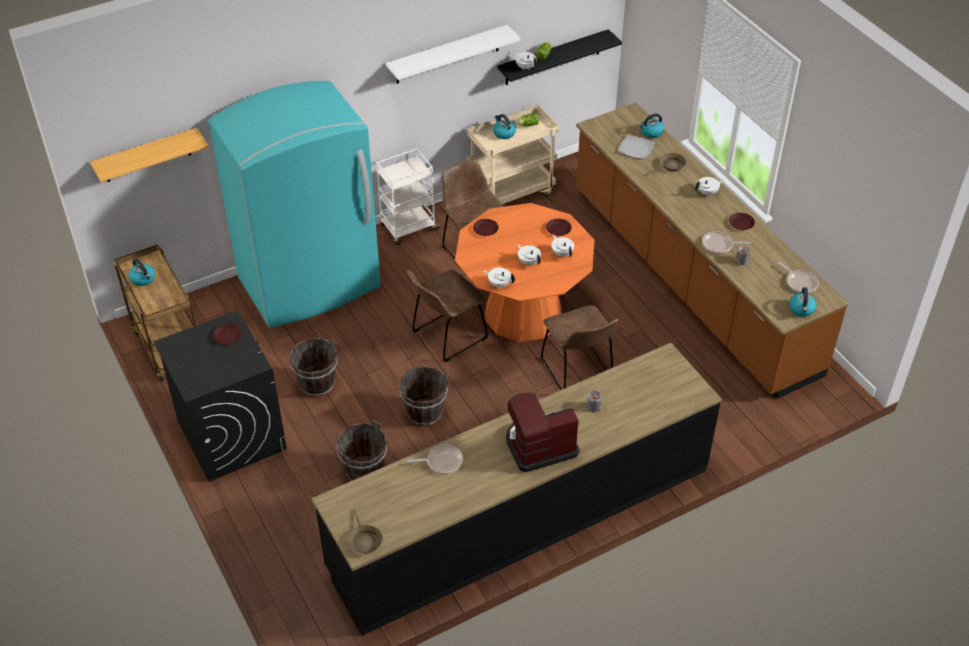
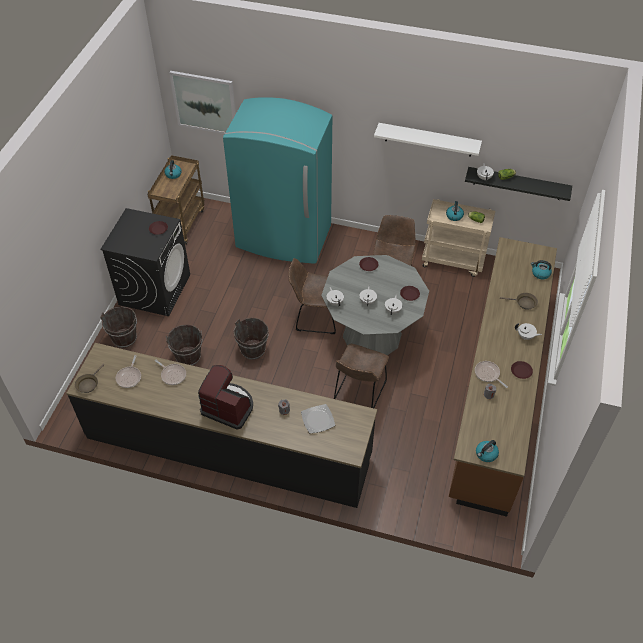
camera: 45 degrees right, 5 degrees up
(146, 156) = (204, 103): shelf -> picture
(317, 384) = (222, 293): brown bucket -> brown bucket (124, 338)
(408, 228) = (370, 242): white cart -> none
(523, 313) = (372, 335): orange dining table -> grey dining table
(635, 148) = (516, 277): plate -> plate (317, 419)
(800, 282) = (509, 437): frying pan -> frying pan (129, 377)

